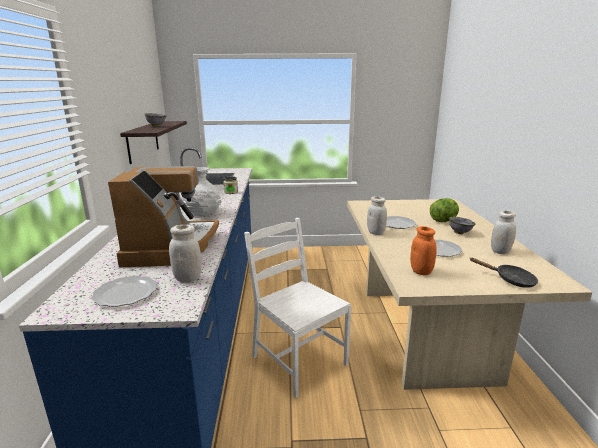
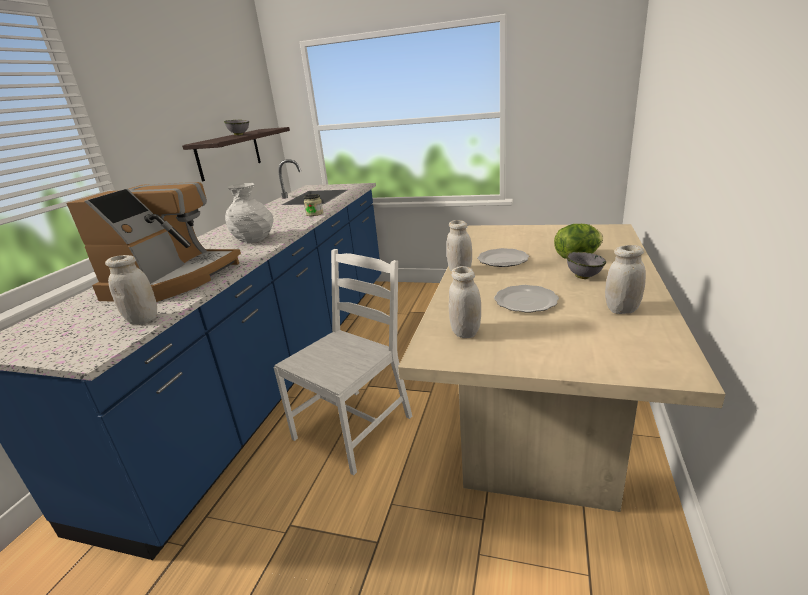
camera: 20 degrees right, 5 degrees up
(125, 293) = (66, 332): plate -> none
(297, 360) = (354, 427): white chair -> white chair turned 60 degrees clockwise
(421, 271) = (465, 332): orange jar -> white jar
(510, 280) = (592, 358): black frying pan -> none

